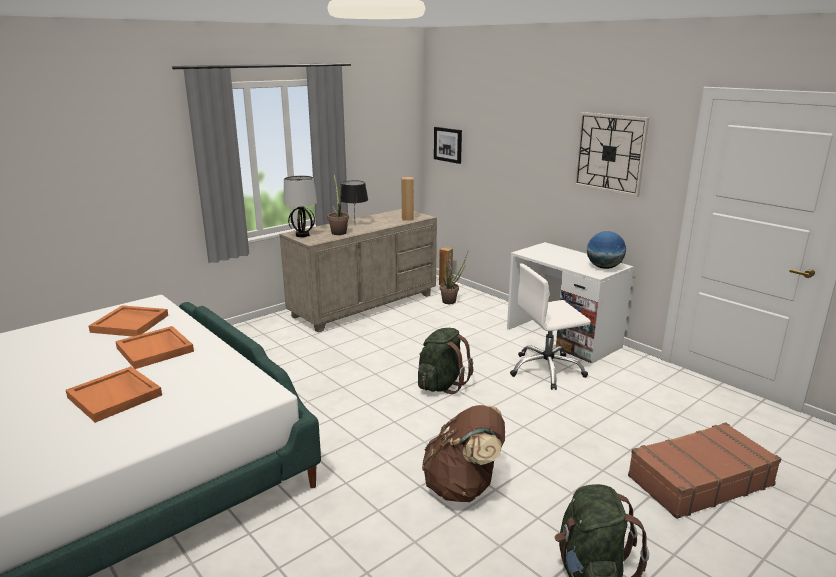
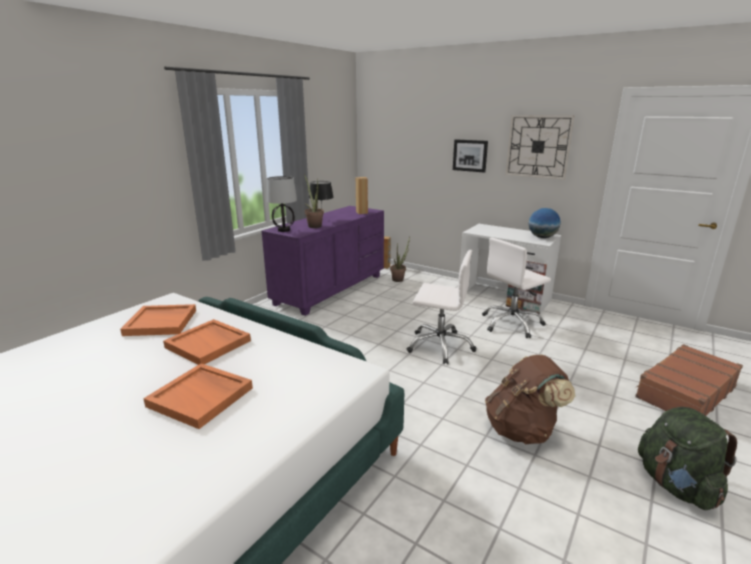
camera: 15 degrees left, 0 degrees up
(364, 305) = (330, 290): beige dresser -> purple dresser
(441, 385) = (440, 346): green backpack -> white office chair
(448, 144) = (383, 151): picture -> picture (470, 155)

